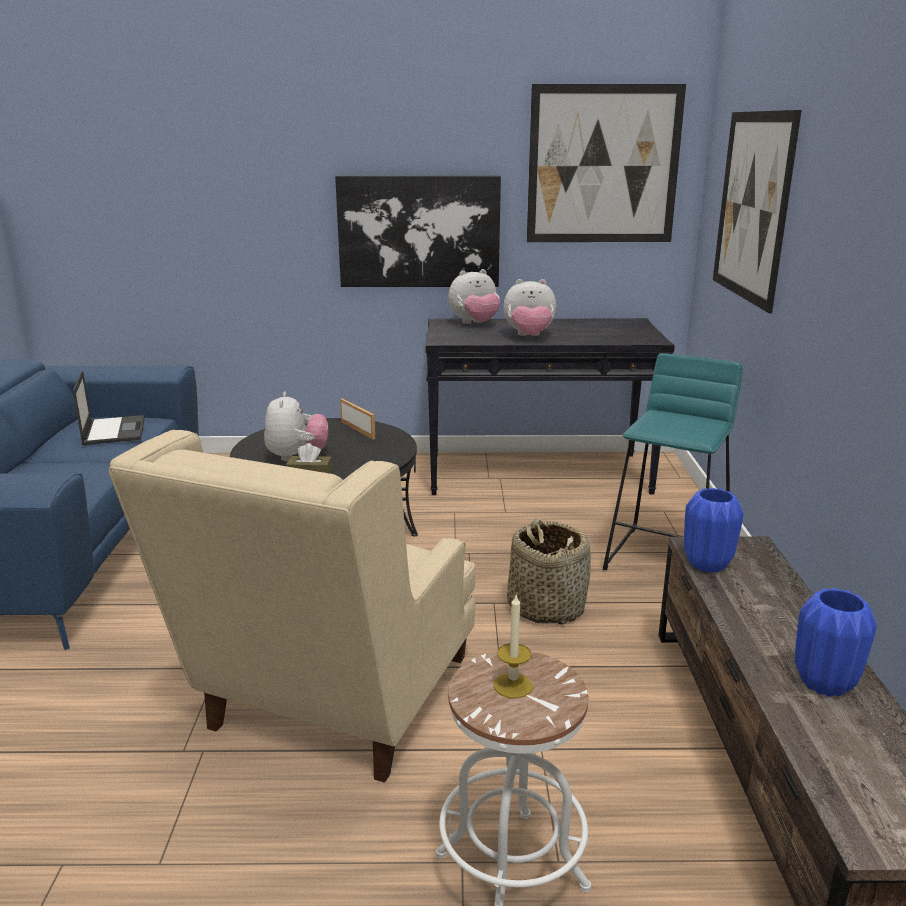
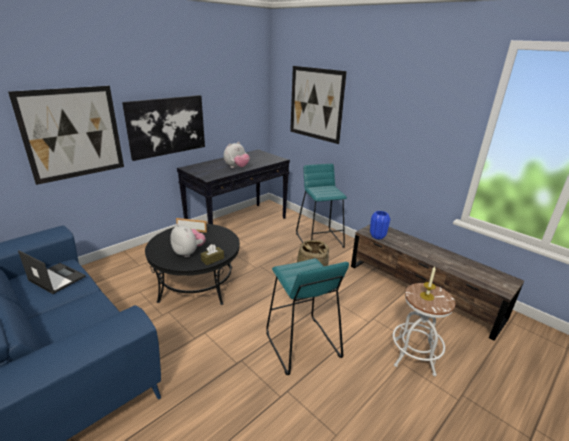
camera: 45 degrees left, 5 degrees up
(332, 705) = (302, 345): beige armchair -> turquoise stool
(475, 324) = (203, 166): plush toy -> none
(603, 165) = (238, 87): picture -> picture (73, 133)
(825, 684) = (446, 258): blue vase -> none

